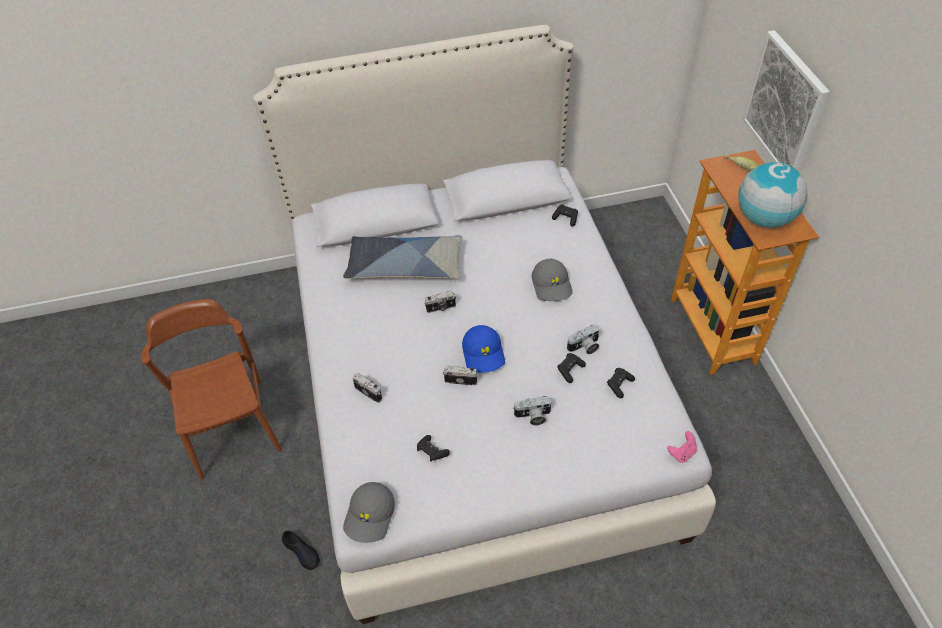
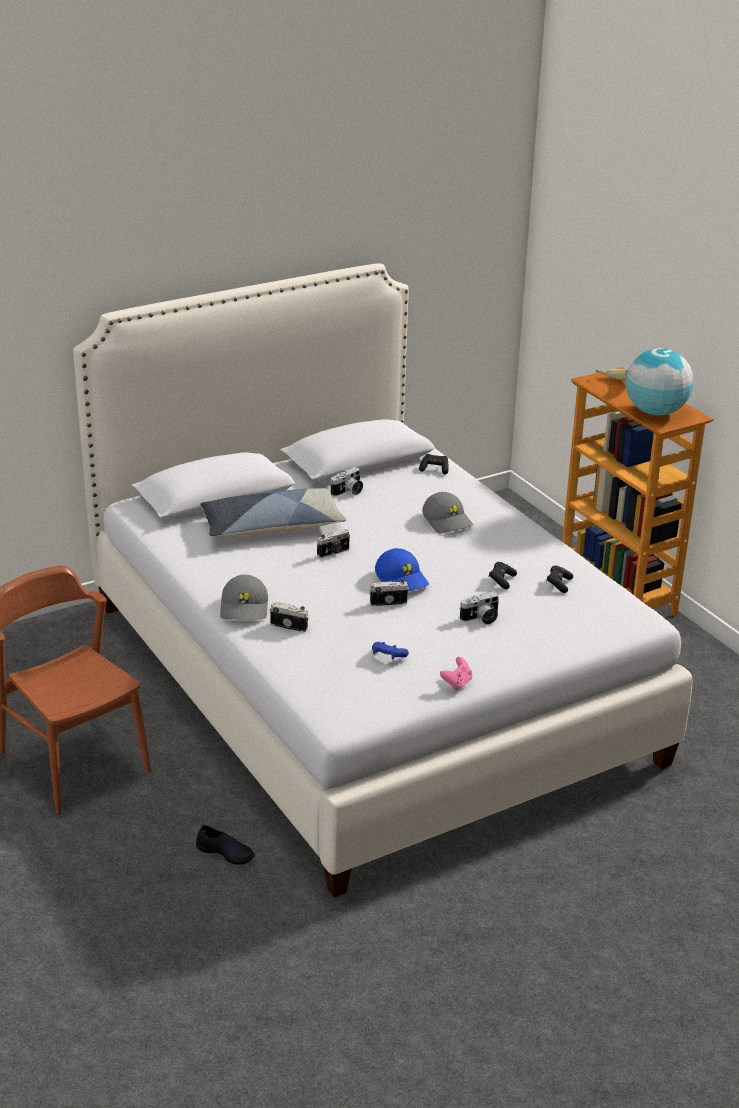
camera: 20 degrees left, 20 degrees down
(370, 516) = (347, 713): grey cap -> grey cap (245, 608)
(432, 452) = (388, 656): black game controller -> blue game controller
(584, 347) = (508, 562): camera -> camera (348, 492)
(682, 453) = (646, 622): pink game controller -> pink game controller (457, 683)
(785, 106) = (646, 307): picture -> none

